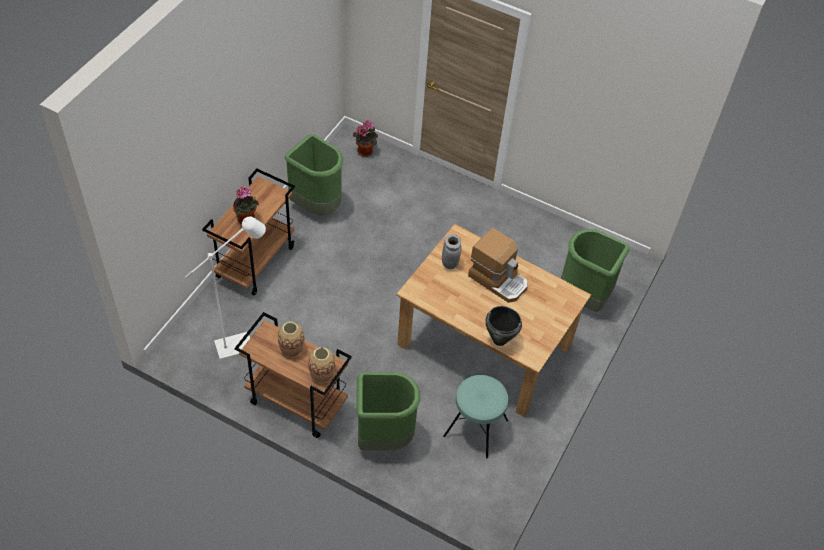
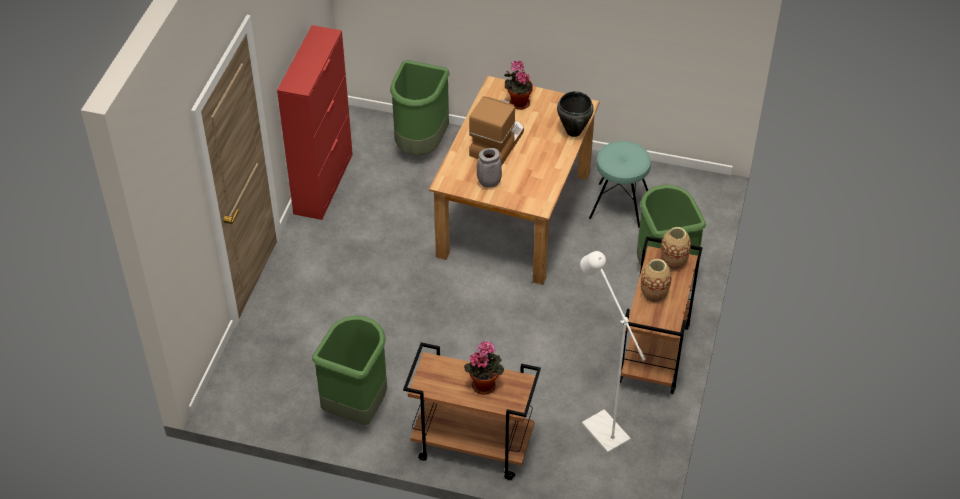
camera: 100 degrees left, 5 degrees down
(366, 151) = (242, 377): potted plant -> potted plant (518, 102)
(550, 225) = (323, 183): none -> red cabinet

